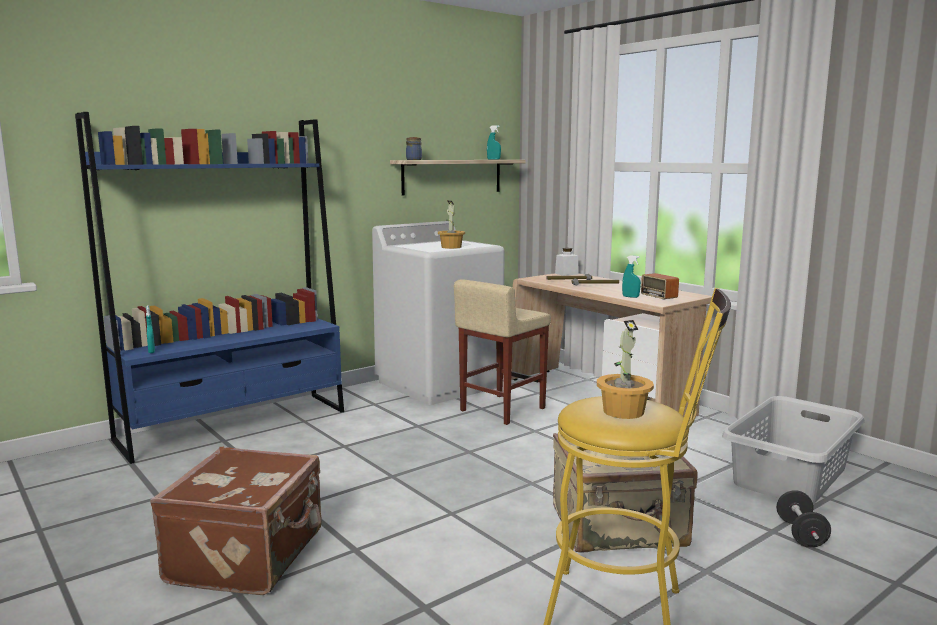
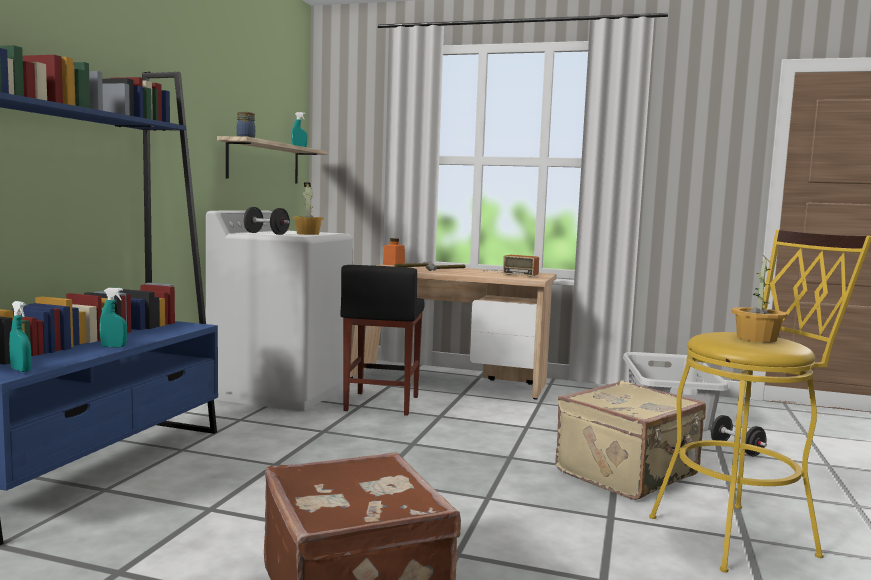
camera: 35 degrees left, 5 degrees down
(413, 247) = (266, 233): none -> black dumbbell
(501, 409) = (381, 404): beige stool -> black stool
(566, 274) = (393, 264): white jar -> orange jar
(630, 297) = (501, 276): turquoise spray bottle -> turquoise spray bottle (113, 346)

